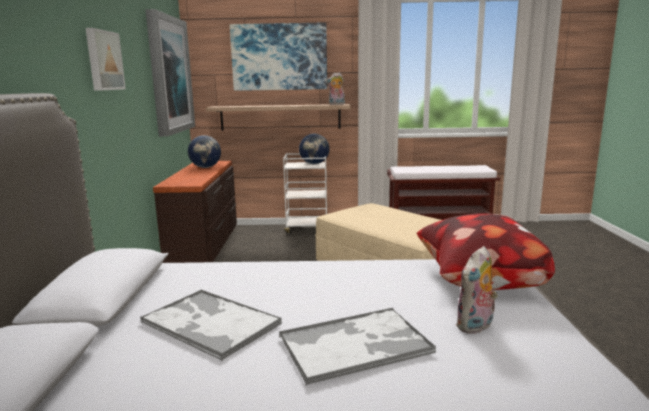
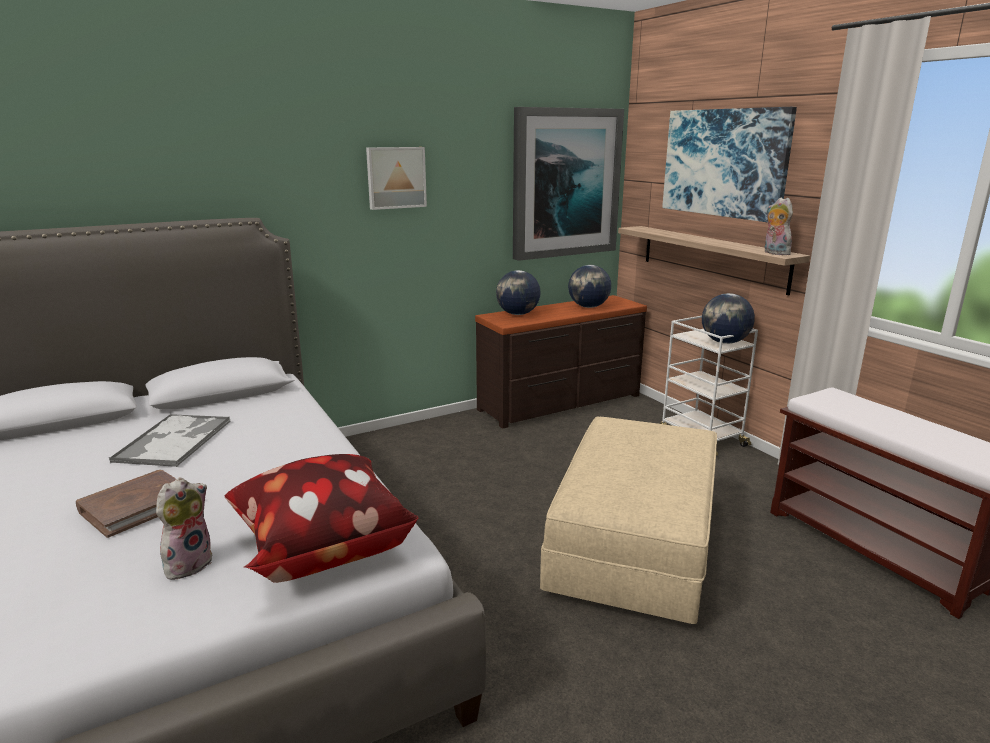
camera: 60 degrees right, 5 degrees up
(180, 179) = (518, 314): none -> globe
(356, 344) = (136, 506): tray -> brown book
(475, 326) = (188, 563): plush toy -> plush toy turned 105 degrees clockwise

